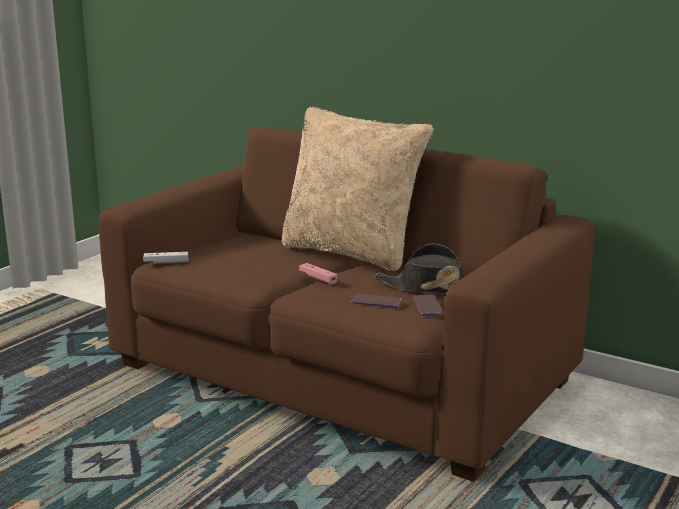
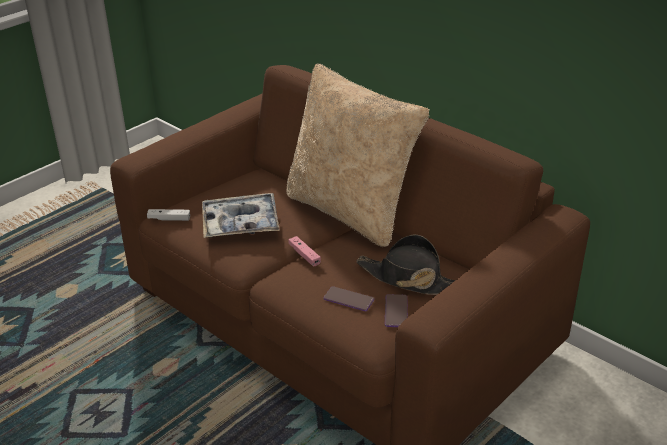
camera: 10 degrees right, 15 degrees up
(243, 261) = (240, 223): none -> tray

